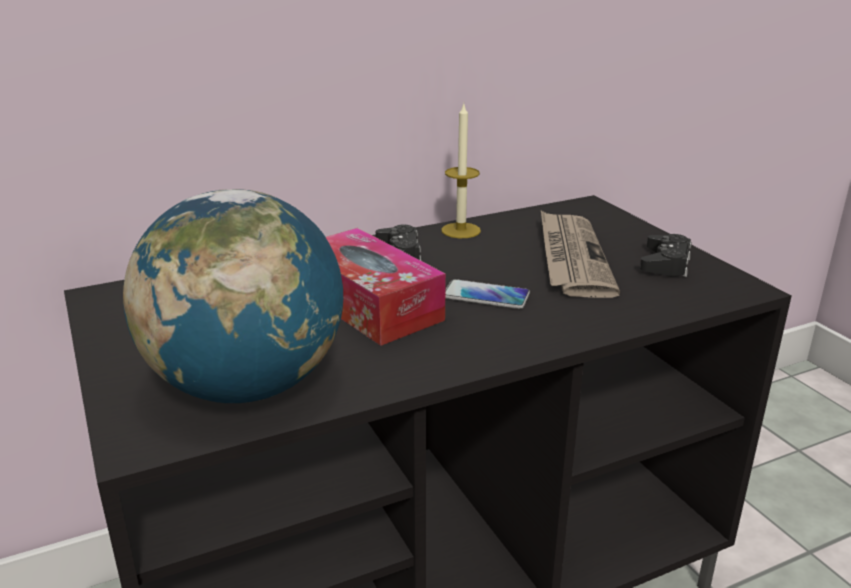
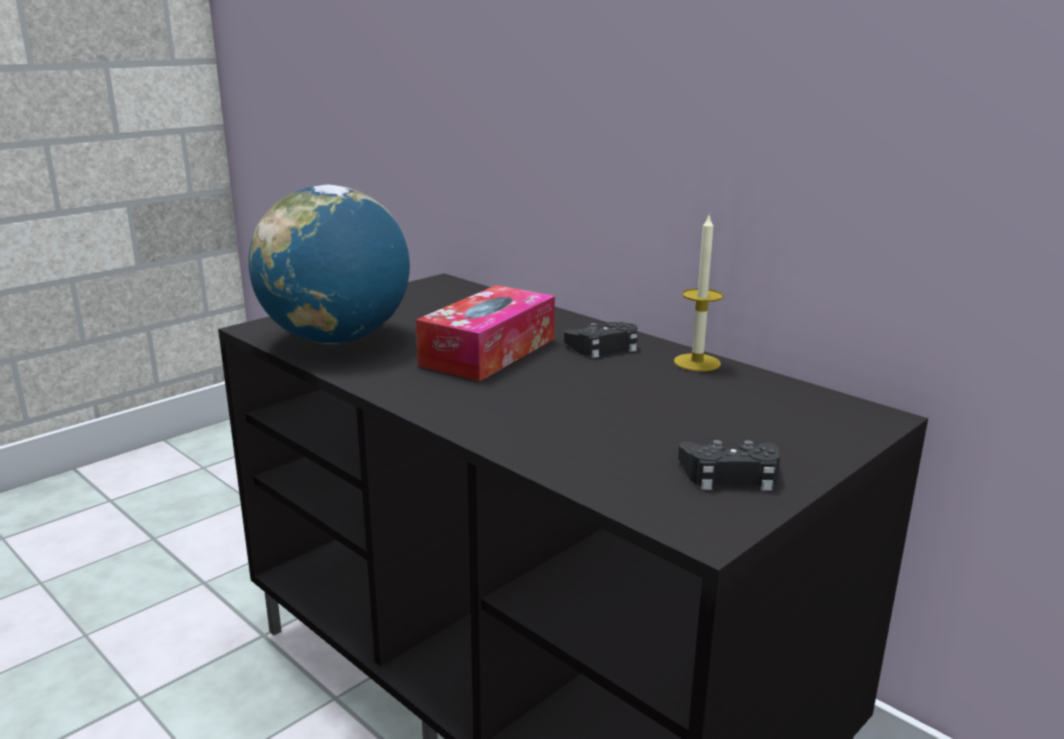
camera: 70 degrees right, 5 degrees down
(486, 296) = (544, 391): phone -> none
(571, 257) = (685, 420): newspaper -> none

